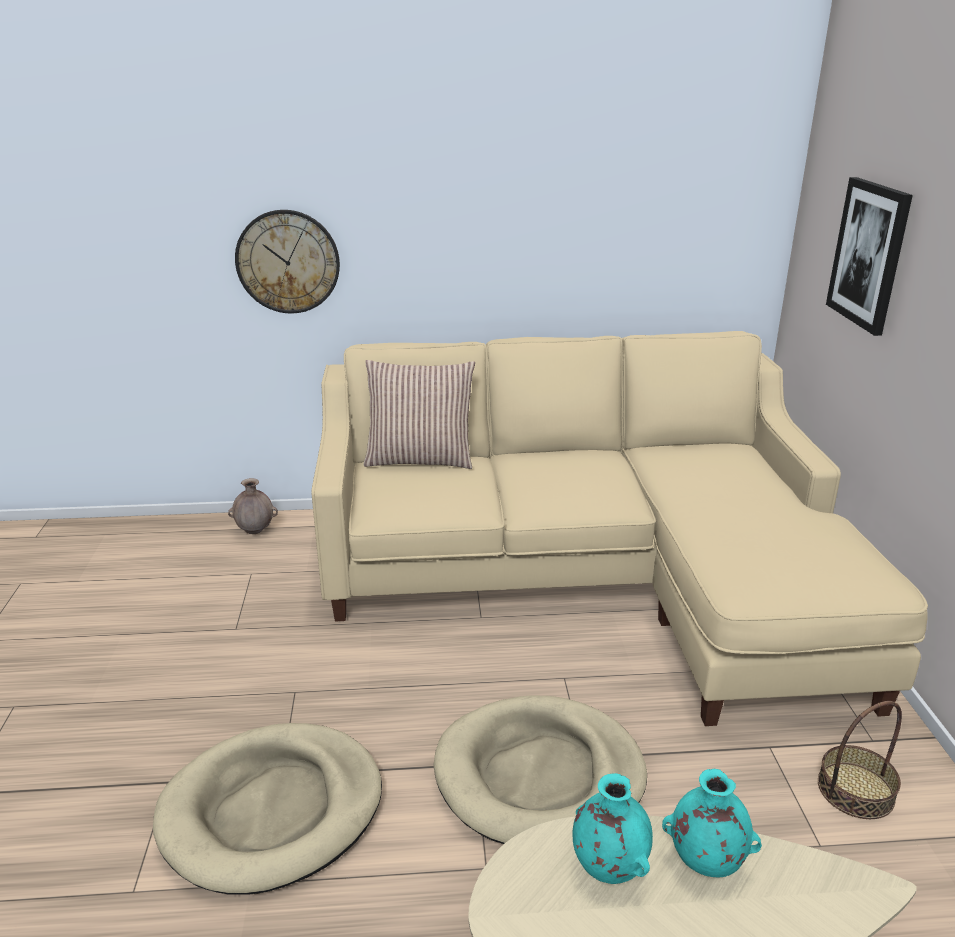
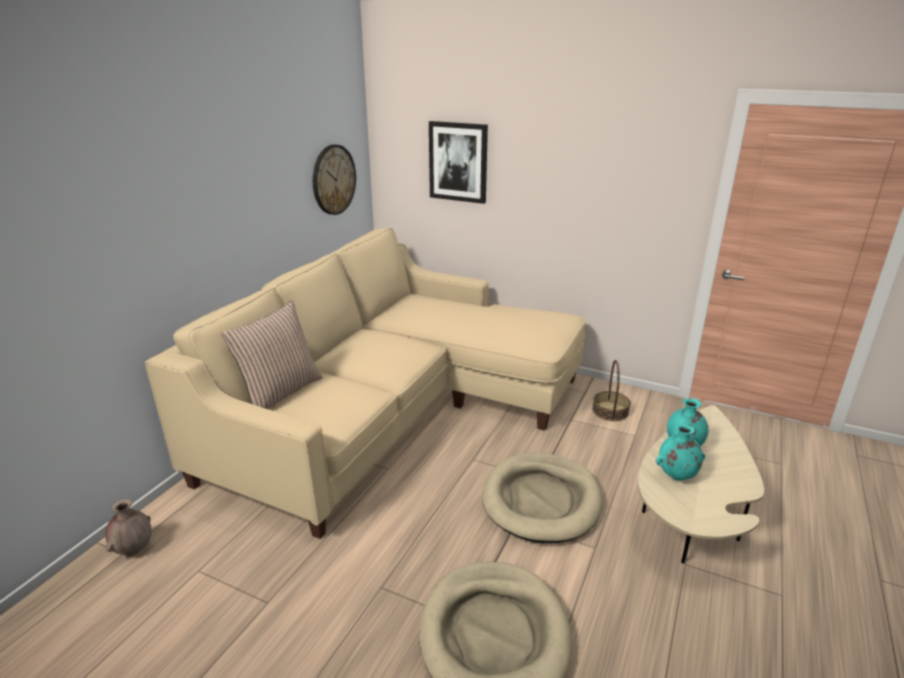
camera: 60 degrees left, 0 degrees up
(288, 262) = (84, 277): wall clock -> wall clock (333, 180)

